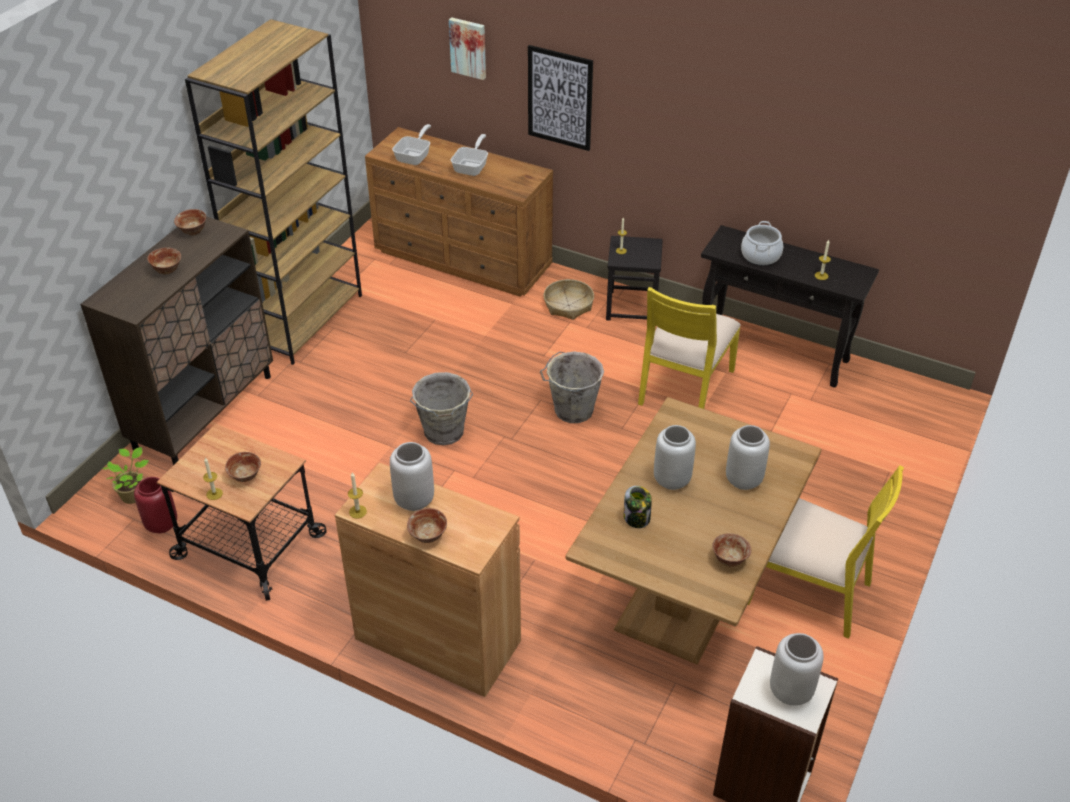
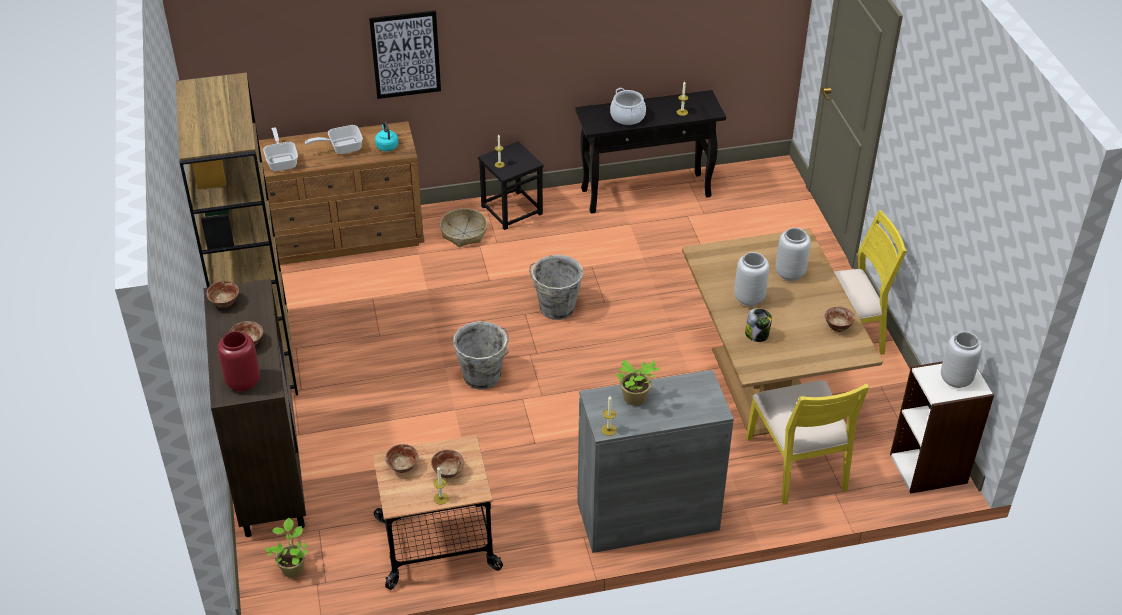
camera: 40 degrees left, 0 degrees up
(161, 524) = (345, 573): red vase -> red vase (242, 382)
(414, 499) = (635, 399): grey vase -> potted plant
(428, 536) = (674, 416): bowl -> bowl (403, 467)
(438, 640) = (647, 516): brown cabinet -> grey cabinet
(468, 47) = (304, 41): picture -> none
(472, 167) = (341, 148): frying pan -> frying pan turned 90 degrees counterclockwise
(509, 182) = (386, 146): none -> turquoise kettle
(684, 386) = (613, 249): yellow chair -> yellow chair (798, 464)

